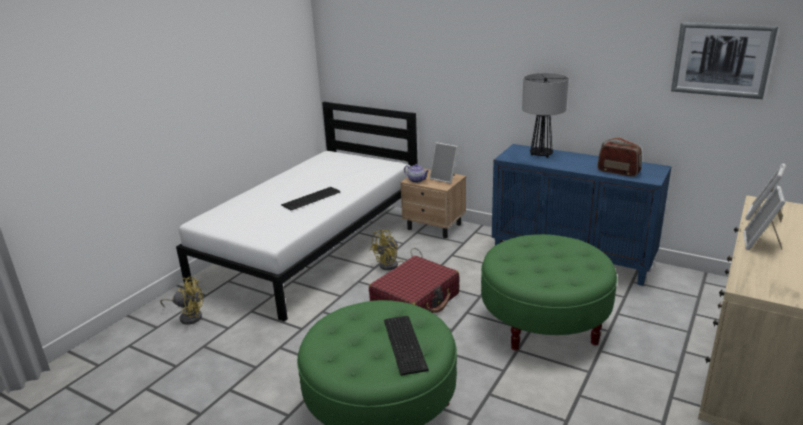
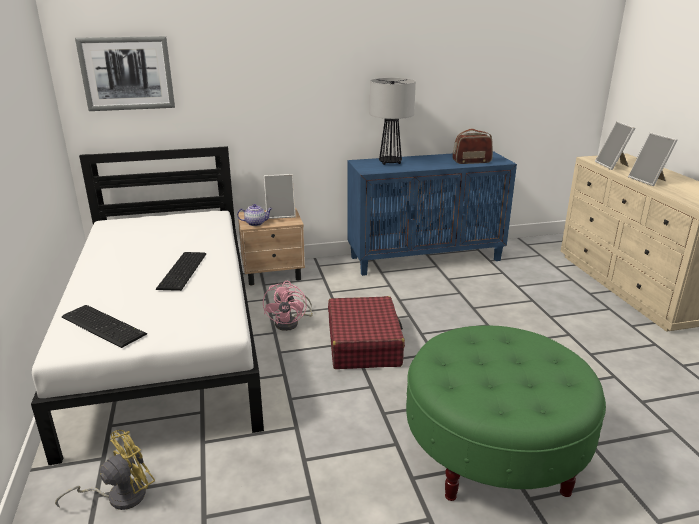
camera: 45 degrees left, 0 degrees up
(393, 266) = (291, 323): yellow fan -> pink fan
(406, 343) = (533, 359): keyboard -> keyboard (104, 324)
(544, 322) = (486, 314): green ottoman -> none
(721, 59) = (526, 49): picture -> picture (127, 73)

